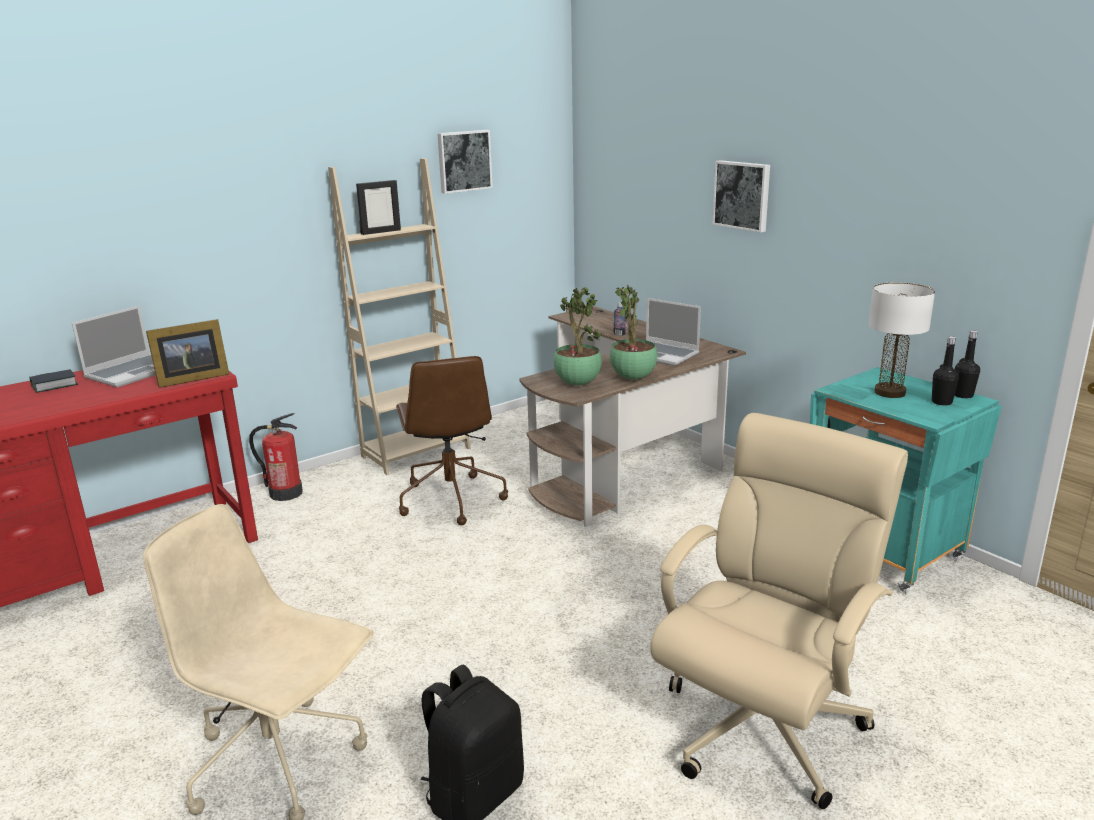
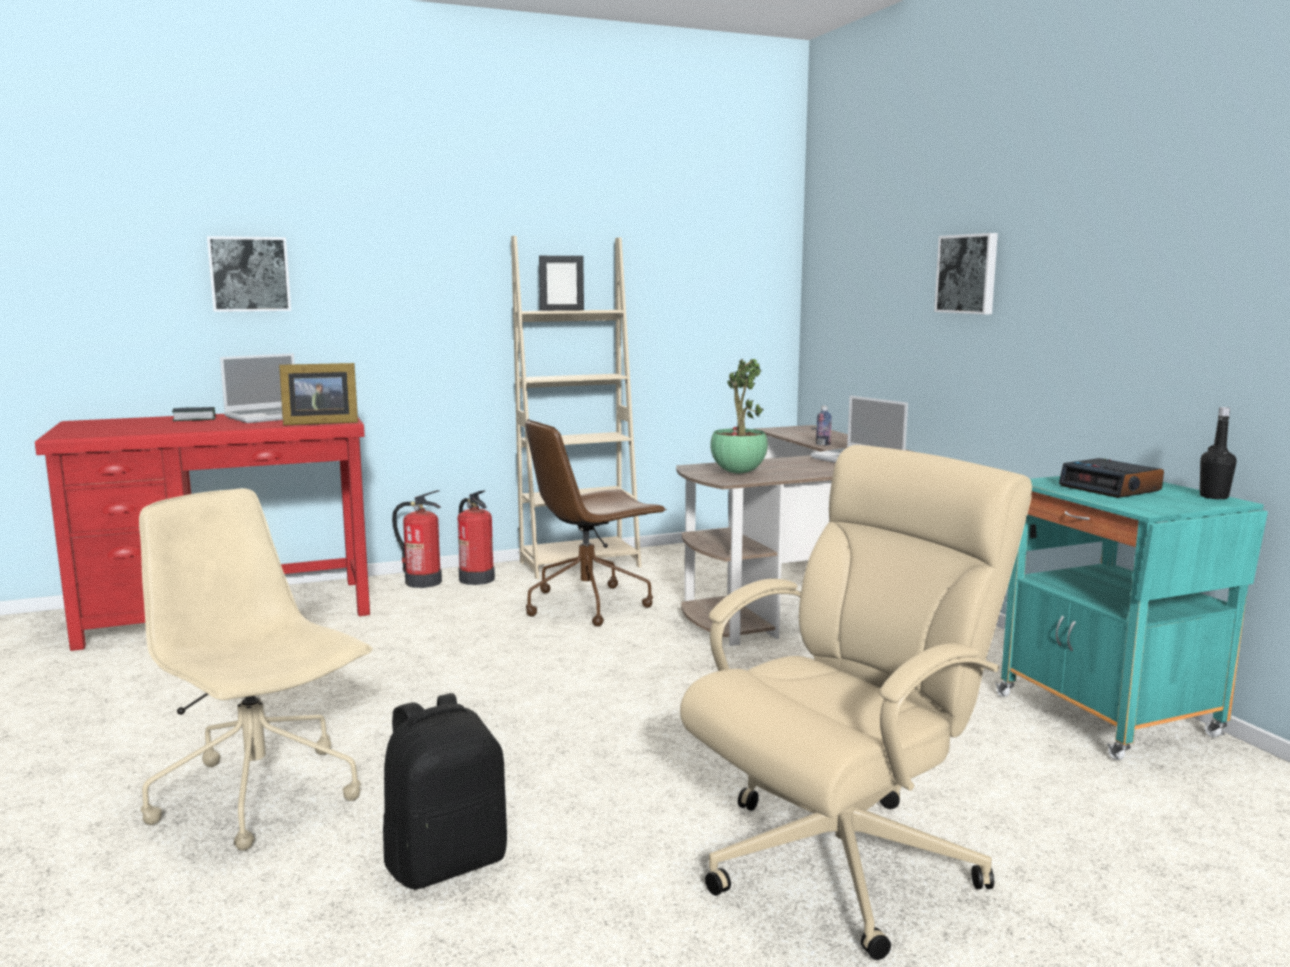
camera: 15 degrees right, 10 degrees down
(333, 482) = (476, 579): none -> fire extinguisher
(450, 498) = (592, 604): brown office chair -> brown office chair turned 60 degrees clockwise
(463, 161) = (667, 247): picture -> picture (249, 274)
(633, 378) = (807, 473): potted plant -> none
(890, 392) = (1111, 488): table lamp -> alarm clock
(941, 402) = (1177, 499): black bottle -> none

